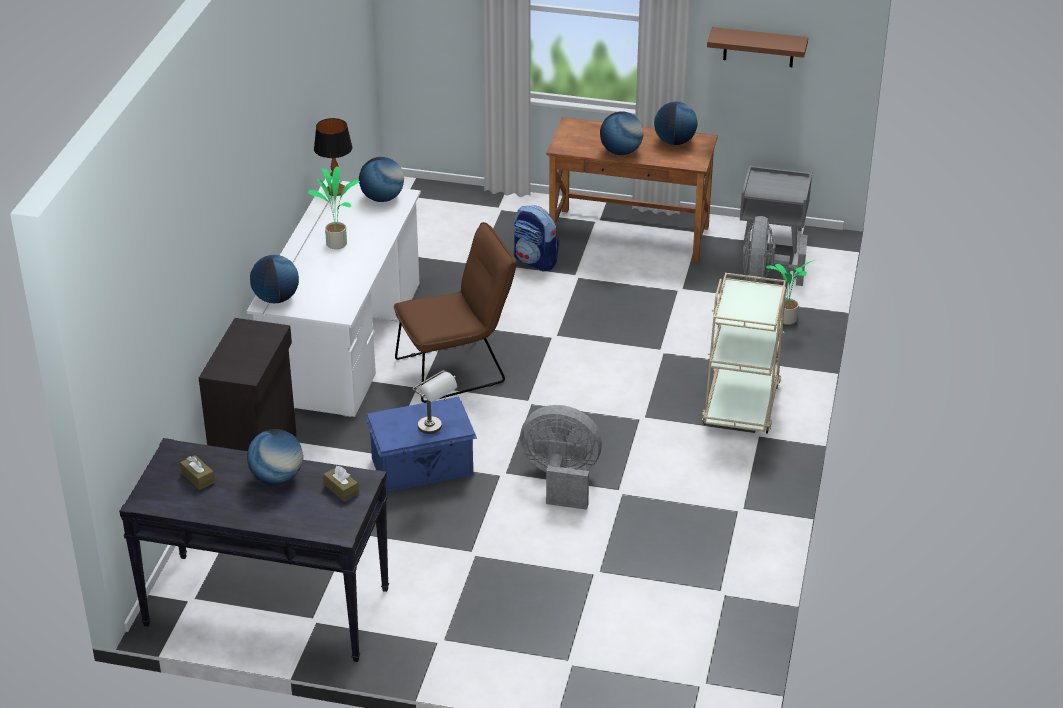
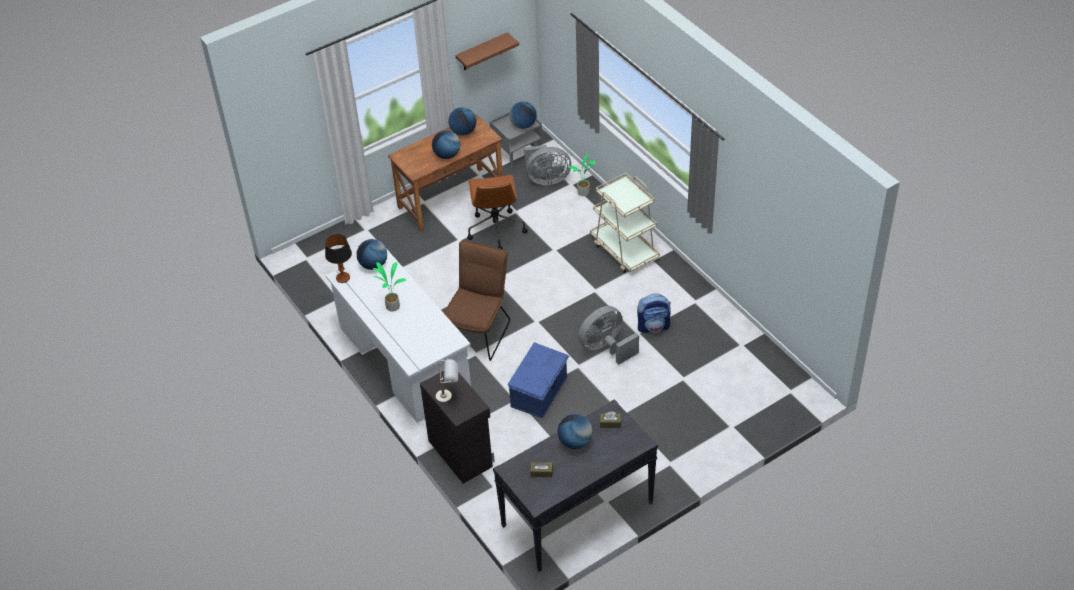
camera: 45 degrees left, 10 degrees up
(276, 299) = (412, 358): globe -> globe (523, 125)
(436, 429) = (549, 366): grey table lamp -> grey table lamp (449, 396)
(535, 261) = (428, 246): backpack -> backpack (653, 326)
(630, 291) = (496, 229): none -> brown office chair
(765, 281) = (546, 179): grey fan -> grey fan turned 60 degrees counterclockwise

